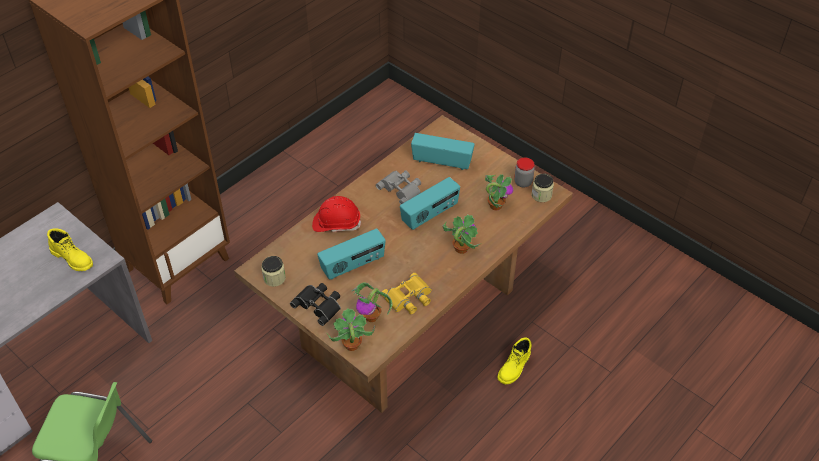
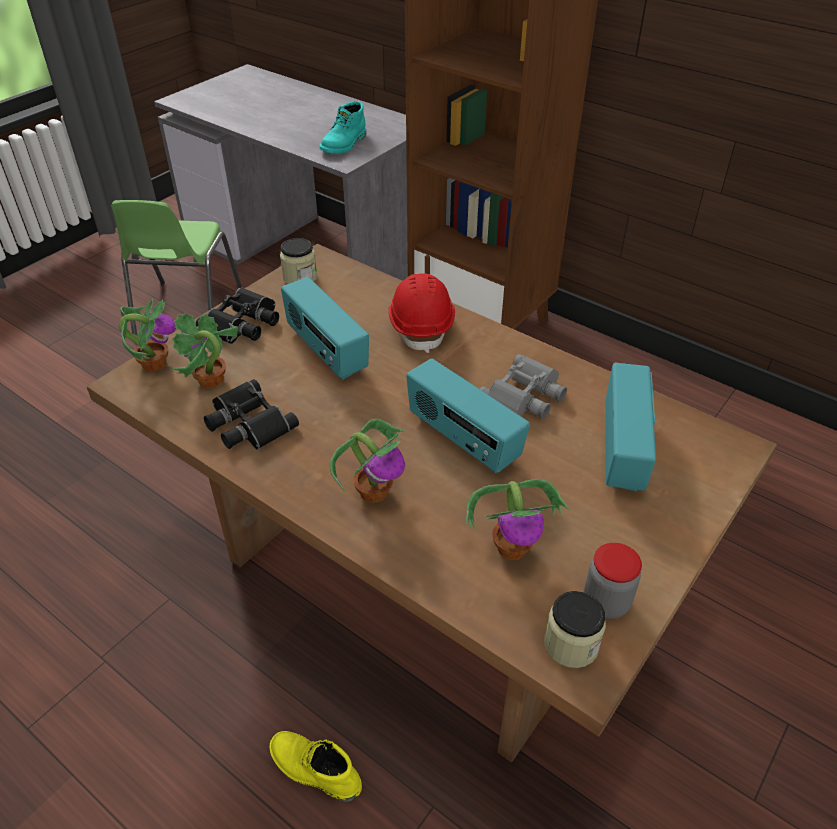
camera: 85 degrees right, 5 degrees down
(73, 258) = (344, 144): yellow boot -> turquoise boot
(409, 298) = (247, 423): yellow binoculars -> black binoculars

